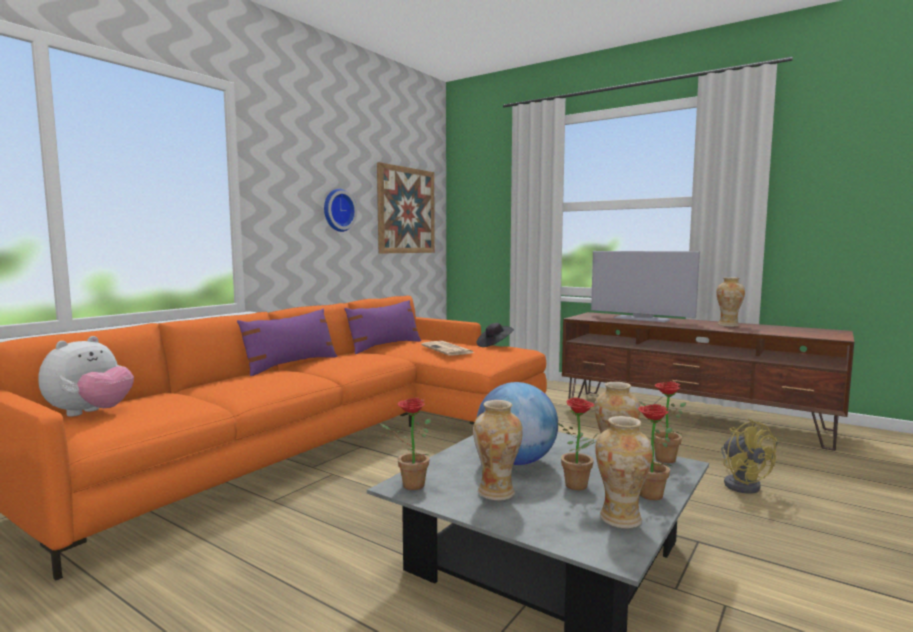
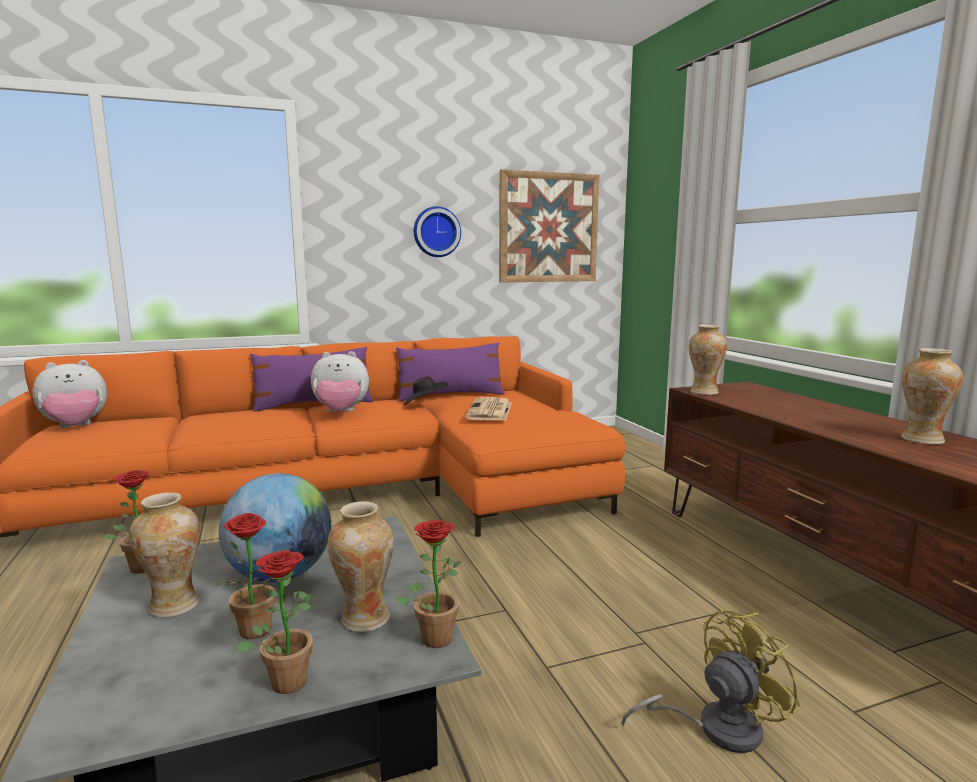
camera: 35 degrees right, 5 degrees up
(339, 365) = (341, 412): none -> plush toy
(494, 345) = (563, 413): black hat -> black hat (424, 404)
(620, 519) = (182, 697): vase -> vase (704, 392)
(641, 319) = (791, 404): television -> none
(742, 484) = (715, 728): yellow fan -> yellow fan turned 135 degrees counterclockwise

